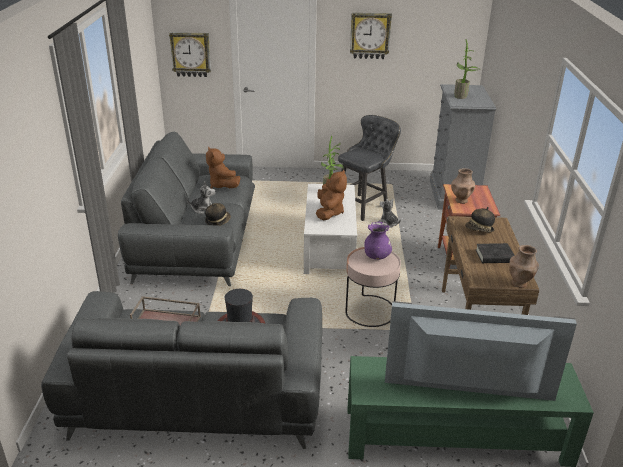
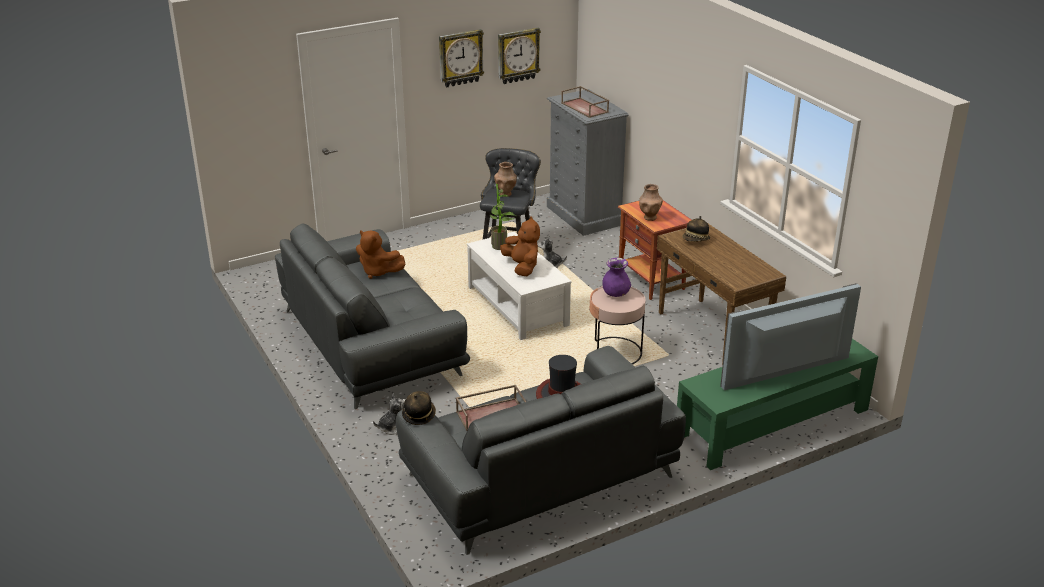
camera: 30 degrees left, 0 degrees up
(191, 54) = (254, 123): wall clock -> wall clock (518, 55)
(203, 209) = (390, 303): plush toy -> plush toy (393, 427)
(217, 221) = (421, 310): hat -> hat (419, 415)
(462, 97) = (585, 107): potted plant -> brown tray
(494, 256) = (729, 260): black book -> none
(519, 283) = (768, 276): brown vase -> brown vase (505, 194)

